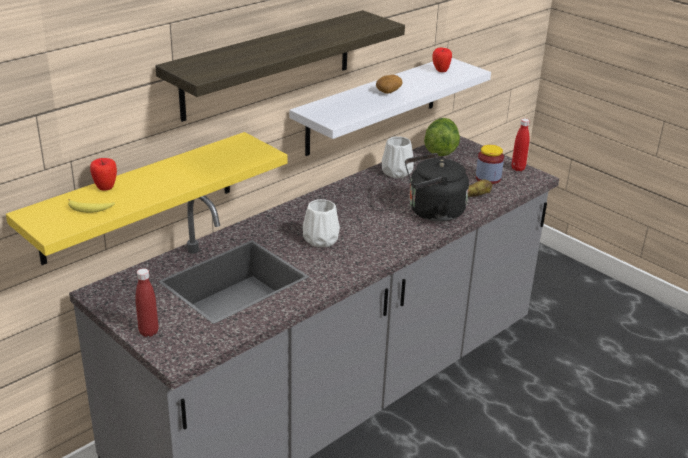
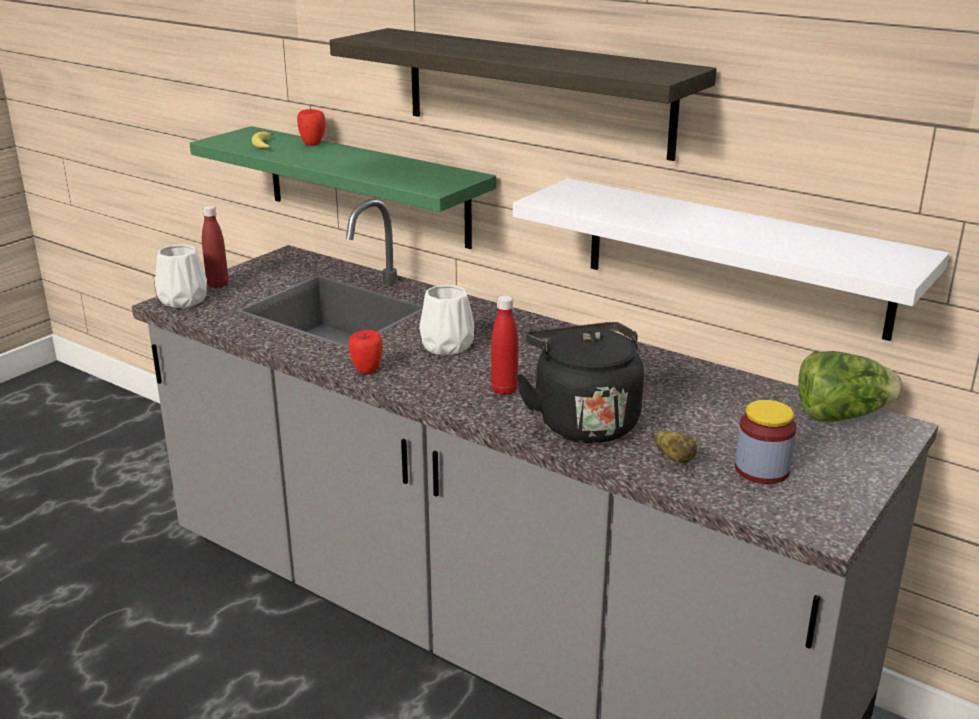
camera: 80 degrees right, 5 degrees down
(138, 197) = (366, 186): yellow shelf -> green shelf
(388, 91) = (701, 221): potato -> none
(396, 173) = (703, 382): white vase -> white vase (182, 300)
(440, 71) = (852, 249): apple -> apple (367, 370)
(518, 168) = (841, 504): red bottle -> red bottle (504, 390)

